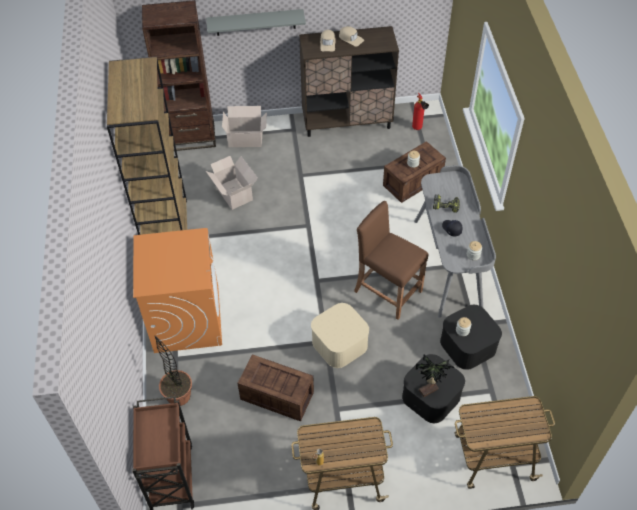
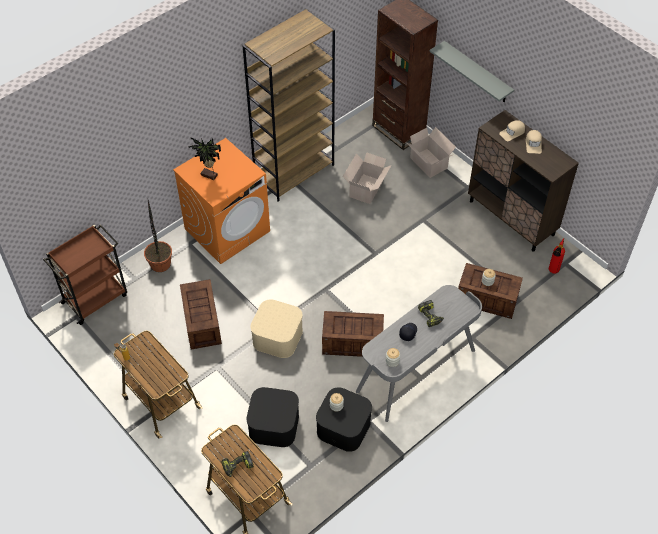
camera: 55 degrees right, 0 degrees up
(388, 291) = (353, 342): brown stool -> crate
(429, 391) = (260, 410): potted plant -> potted plant (209, 176)
(507, 428) = (237, 466): none -> power drill

